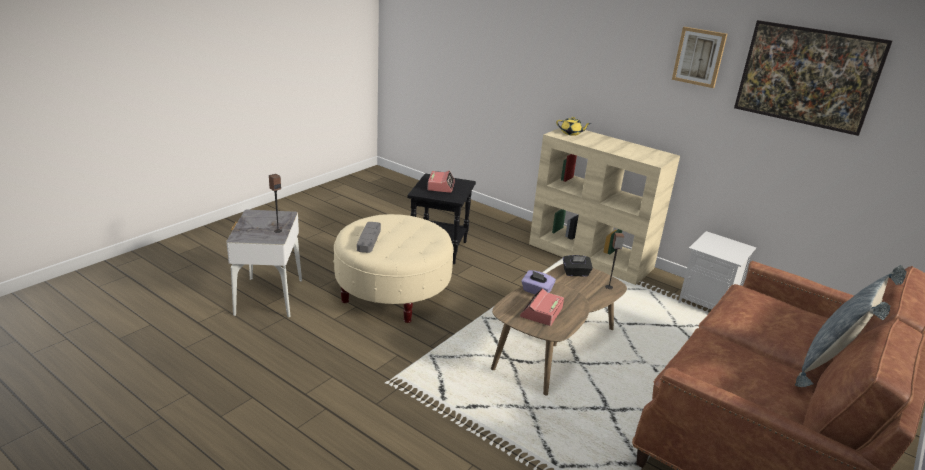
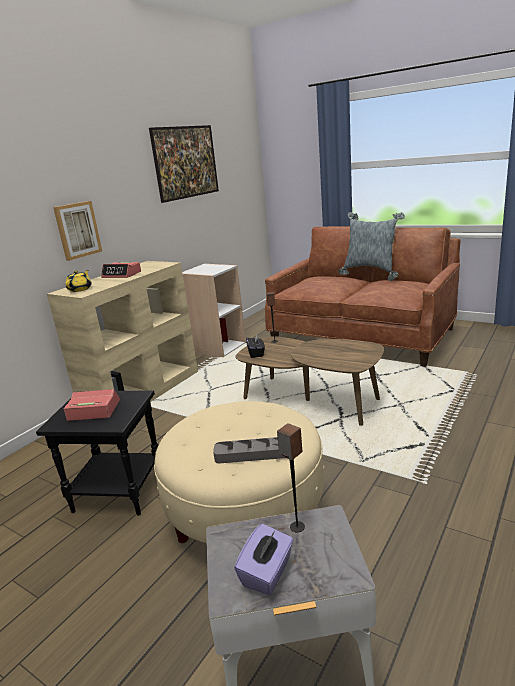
camera: 90 degrees left, 5 degrees down
(536, 291) = (311, 357): purple tissue box -> purple tissue box (267, 573)
(541, 312) = (345, 353): alarm clock -> alarm clock (122, 275)
(699, 57) = (126, 170): picture -> picture (77, 230)
(709, 302) = (219, 347): grey nightstand -> bookcase

